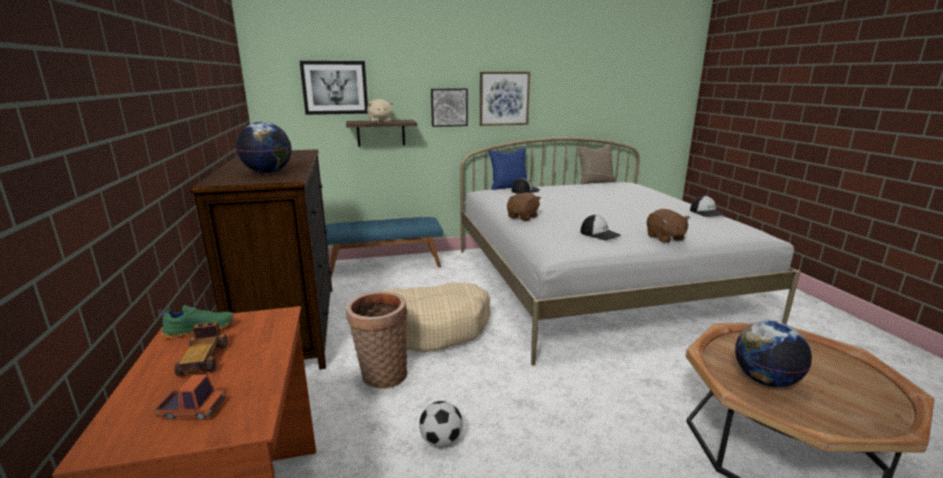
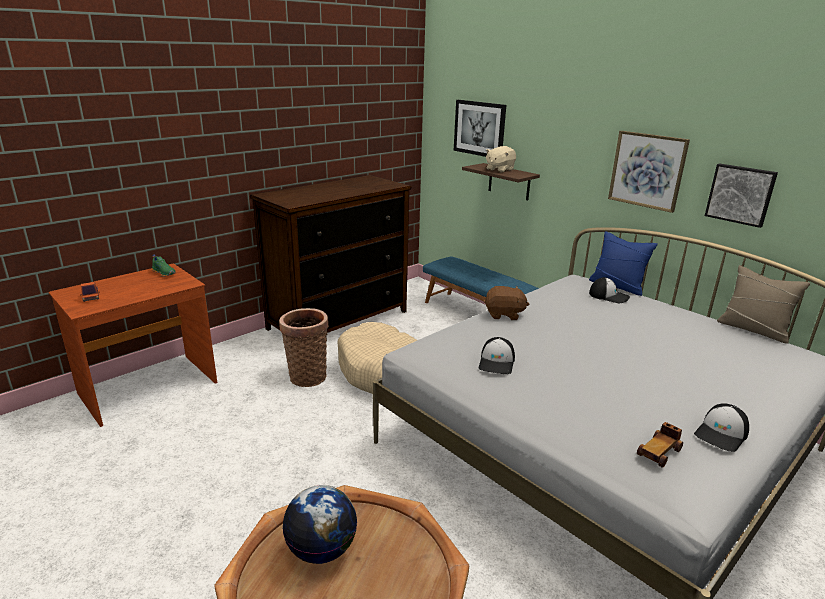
camera: 60 degrees right, 5 degrees up
(204, 360) = (134, 284): toy car -> toy car (659, 452)
(268, 172) = (306, 196): globe -> none
(441, 441) = (248, 425): football -> none
(449, 107) = (578, 168): picture -> picture (740, 194)
(665, 238) = (539, 407): brown plush toy -> none

